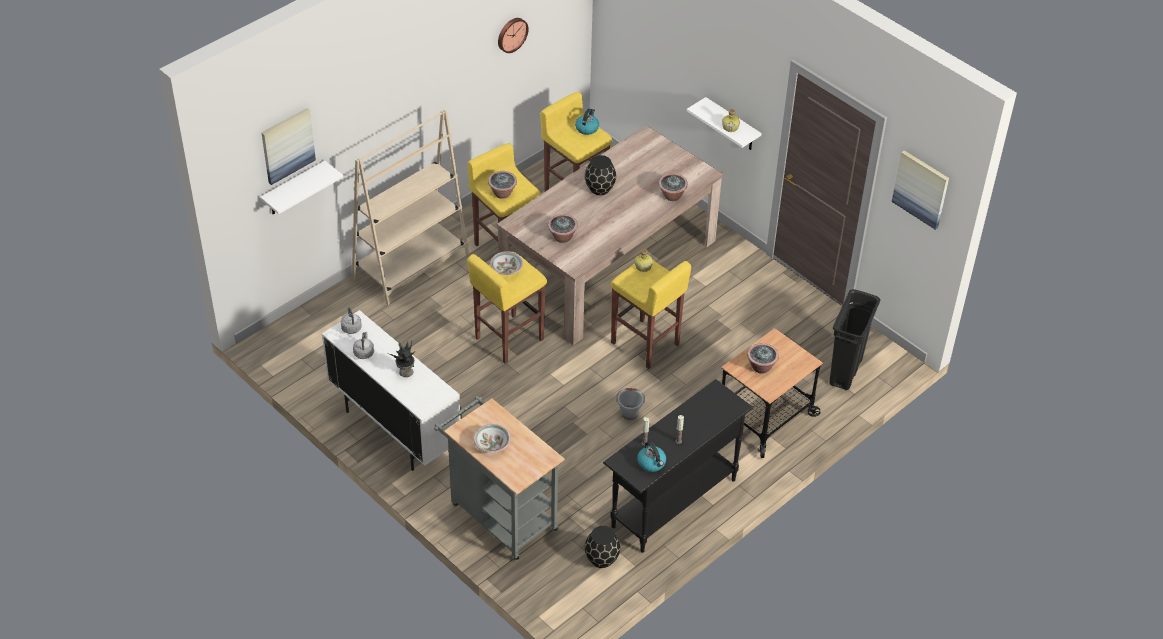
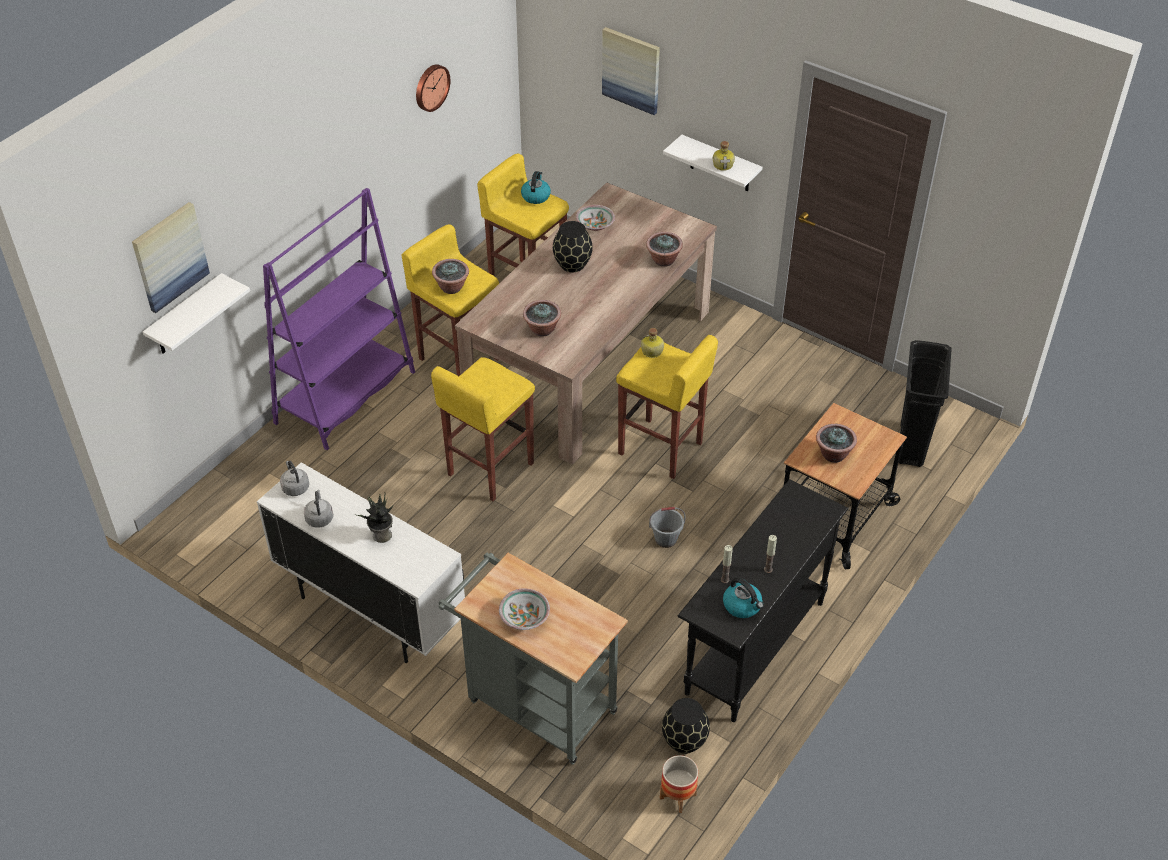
camera: 10 degrees left, 0 degrees up
(411, 266) = (346, 397): beige bookcase -> purple bookcase
(506, 269) = (480, 381): bowl -> bowl (595, 225)
(586, 596) = (678, 796): none -> planter
(921, 189) = (999, 198): picture -> picture (631, 70)

